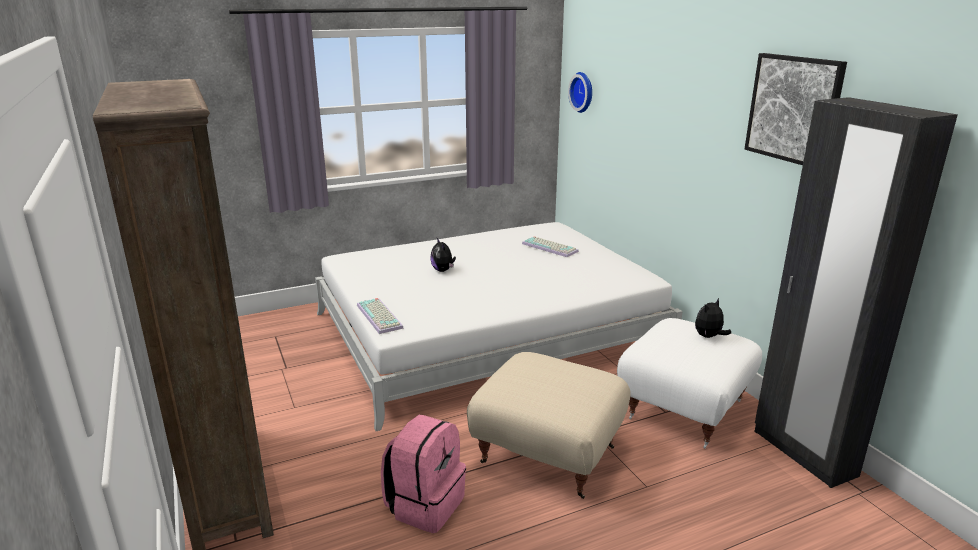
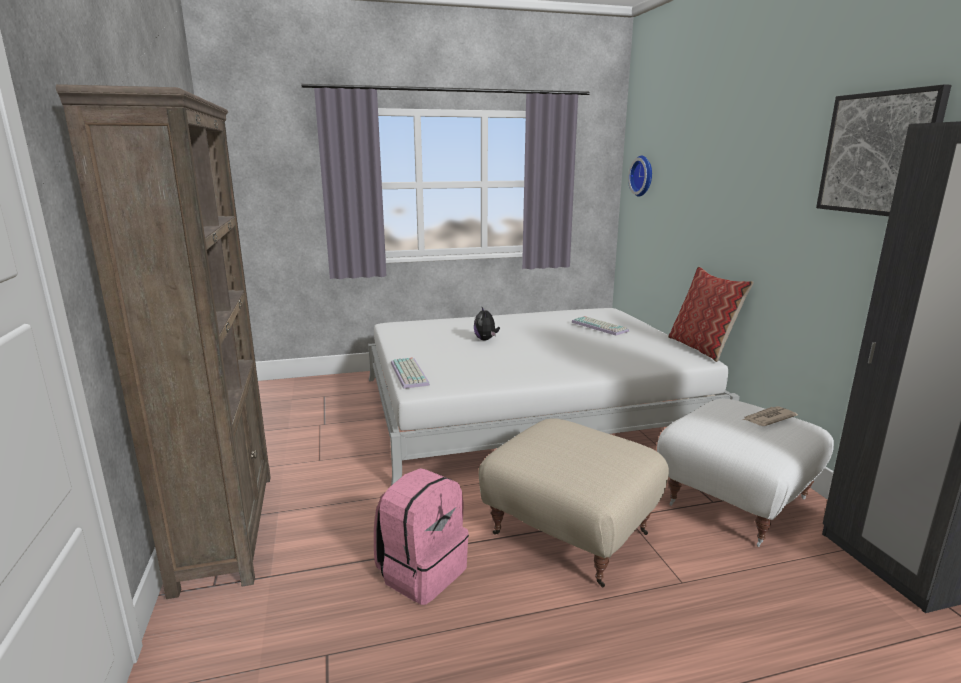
camera: 10 degrees right, 5 degrees down
(647, 266) = (702, 348): none -> pillow
(709, 337) = (768, 418): plush toy -> newspaper

